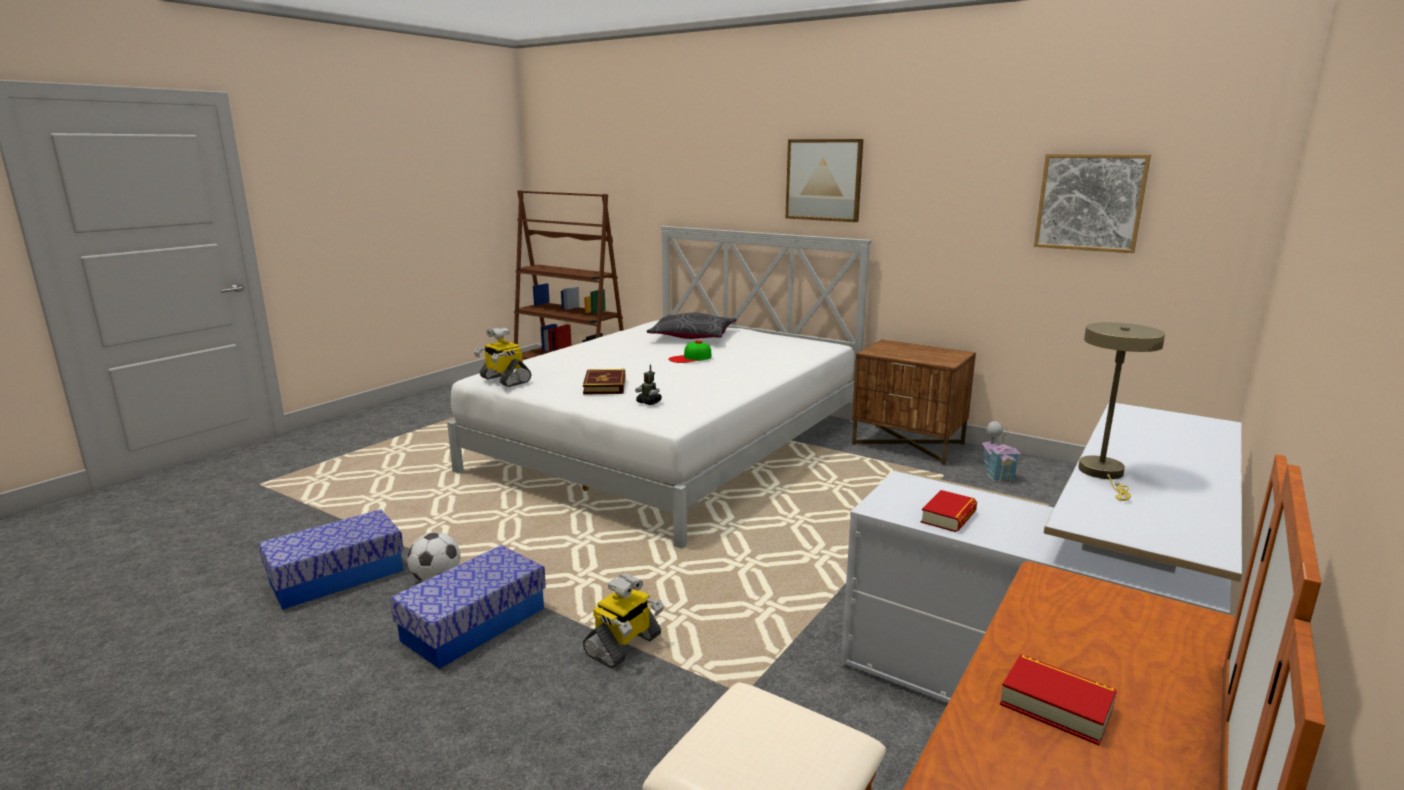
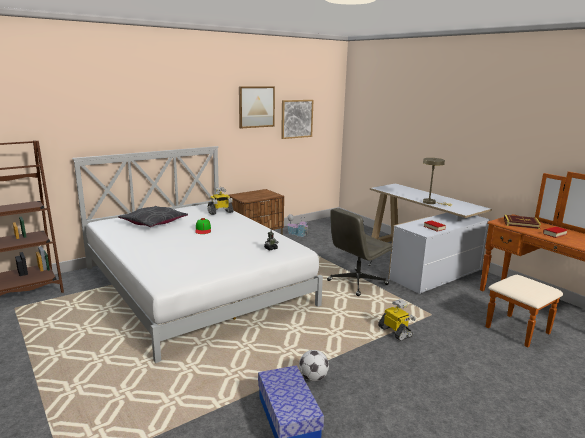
camera: 70 degrees left, 0 degrees up
(474, 624) = (365, 368): storage box -> none
(504, 380) = (187, 276): toy robot -> toy robot (220, 212)
(605, 385) = (229, 253): book -> book (521, 224)
(821, 572) = (357, 283): none -> grey office chair
(824, 180) = (187, 117): picture -> picture (256, 107)

